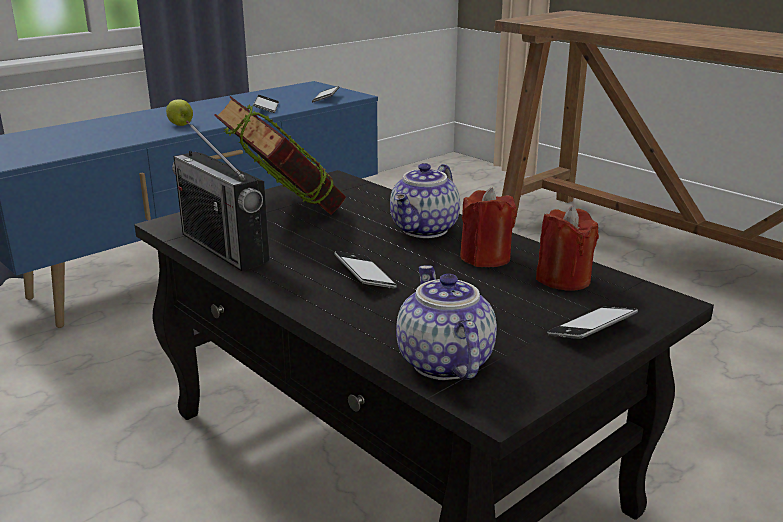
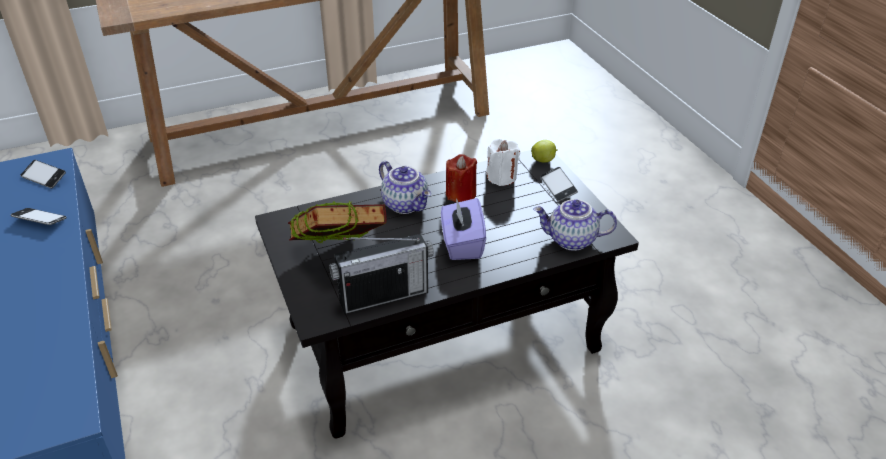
camera: 70 degrees left, 15 degrees up
(181, 125) = (46, 285): apple -> apple (543, 160)
(364, 276) = (462, 244): phone -> purple tissue box
(563, 279) = (501, 177): red candle -> white candle

